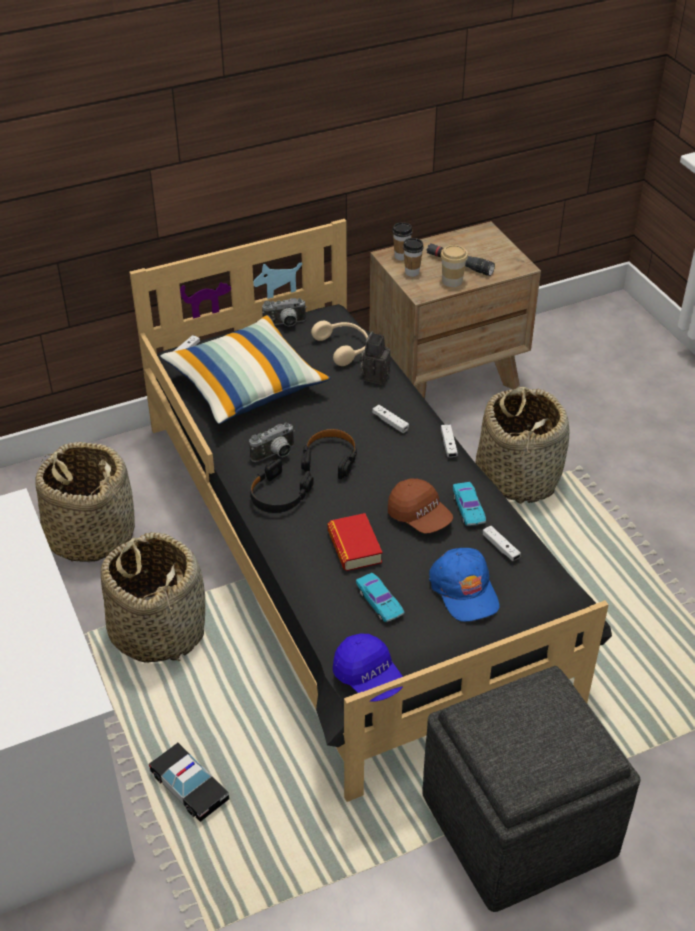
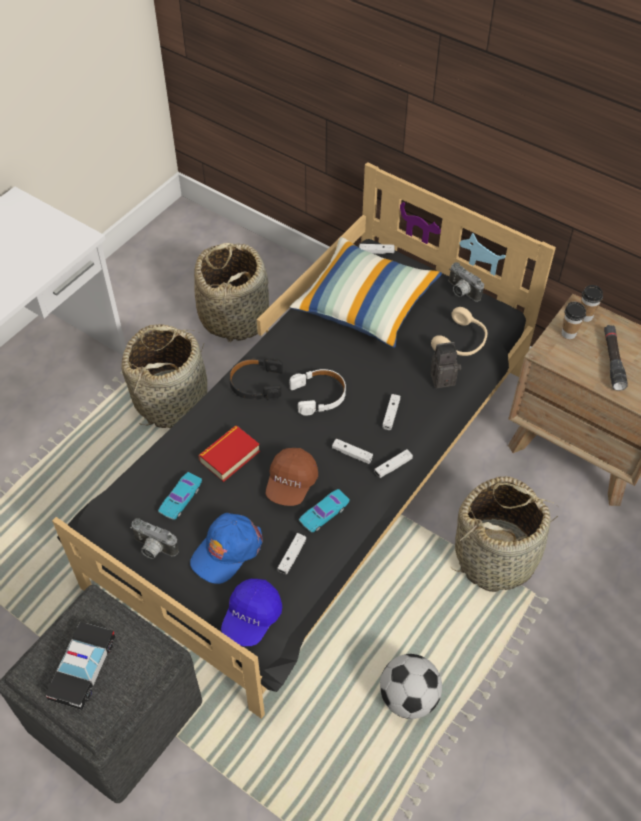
camera: 60 degrees right, 10 degrees up
(189, 787) = (48, 489): toy car -> toy car (83, 669)
(275, 455) = (299, 360): camera -> camera (153, 549)
(330, 458) = (319, 395): black headphones -> white headphones
(368, 677) = (100, 526): blue cap -> blue cap (251, 618)
(415, 464) = (352, 454): none -> white game controller
(452, 281) = (582, 367): cup -> none
(621, 593) = (409, 698): none -> football

